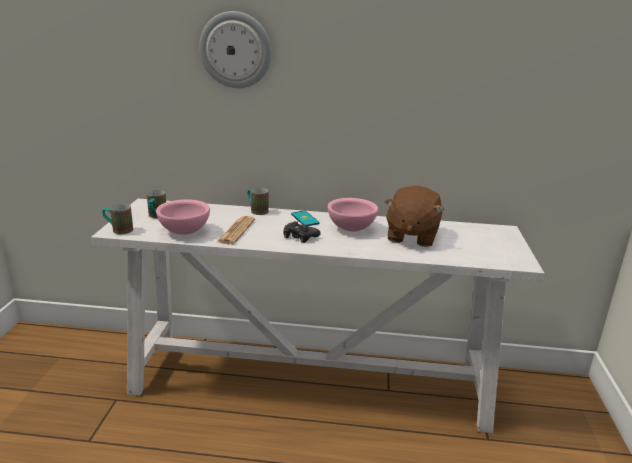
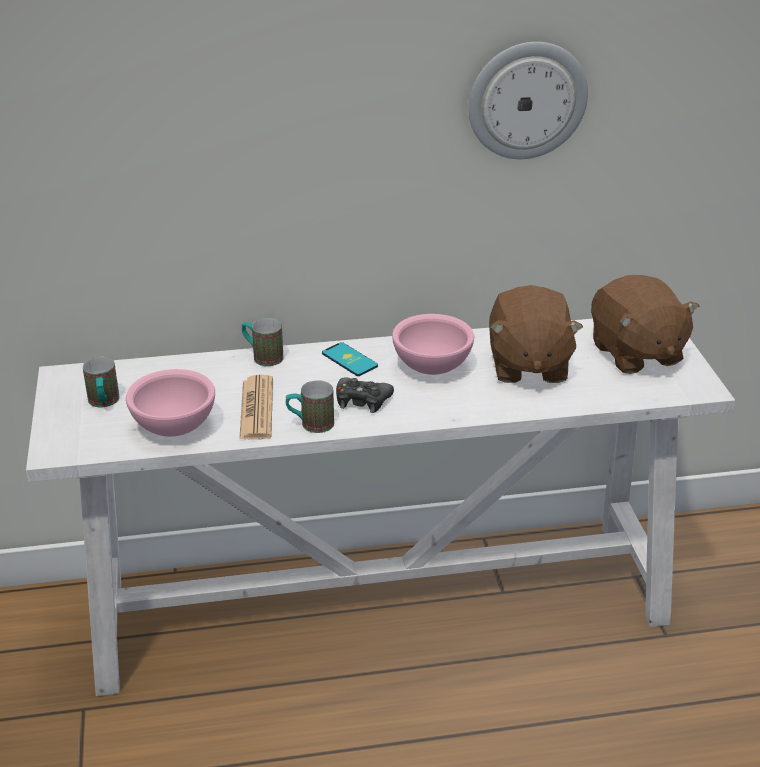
camera: 15 degrees left, 10 degrees up
(118, 230) = (62, 446): mug -> mug (310, 424)
(235, 50) = (201, 101): wall clock -> wall clock (527, 100)
(484, 241) = (635, 353): none -> brown plush toy

